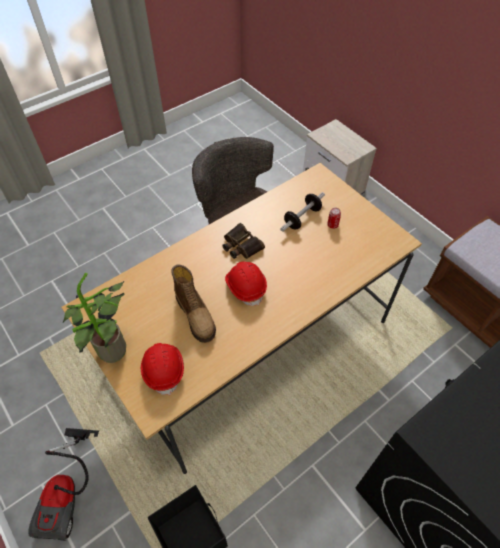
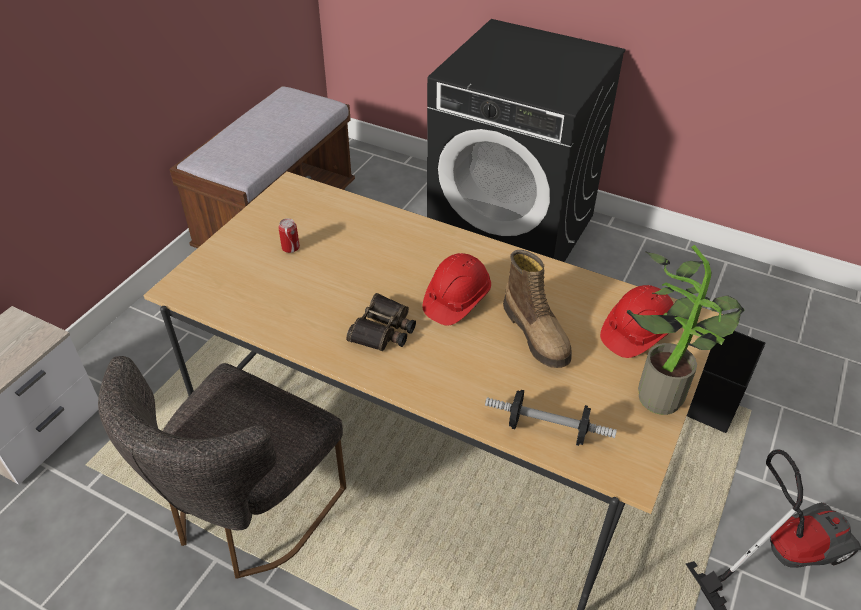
camera: 115 degrees left, 10 degrees down
(196, 315) = (537, 333): boot -> boot turned 120 degrees clockwise
(302, 218) = (290, 281): dumbbell -> dumbbell (547, 429)

